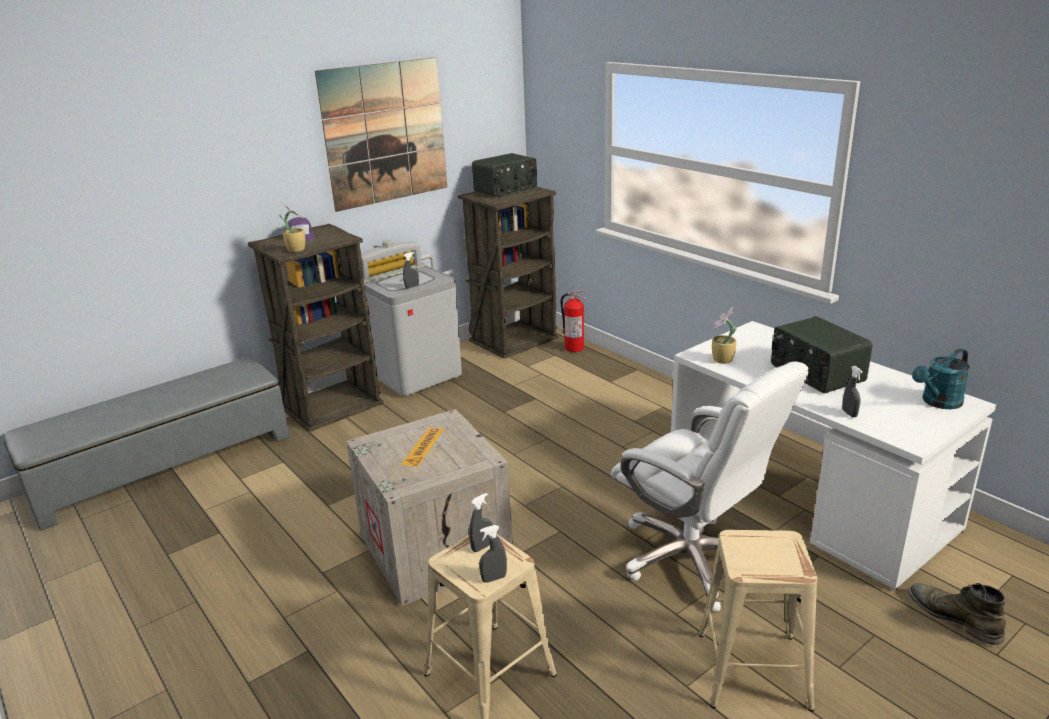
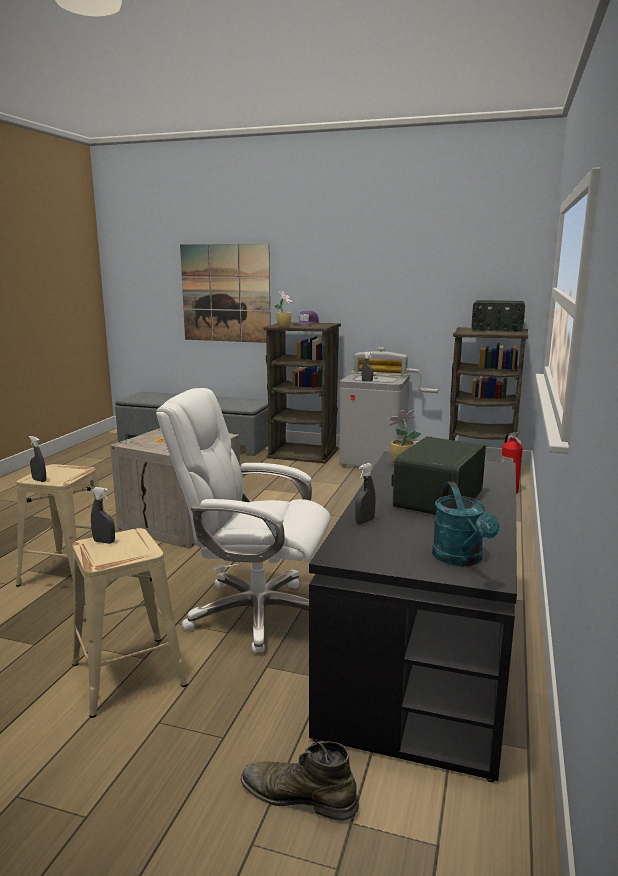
camera: 55 degrees right, 10 degrees down
(385, 133) = (400, 264): picture -> picture (225, 293)
(482, 547) = (72, 471): grey spray bottle -> grey spray bottle (104, 542)
(692, 559) = (255, 613): white office chair -> white office chair turned 90 degrees clockwise
(807, 496) = (425, 651): white desk -> black desk
(938, 403) = (461, 559): turquoise watering can -> turquoise watering can turned 120 degrees counterclockwise
(953, 617) = (298, 795): green boot -> green boot turned 90 degrees counterclockwise

